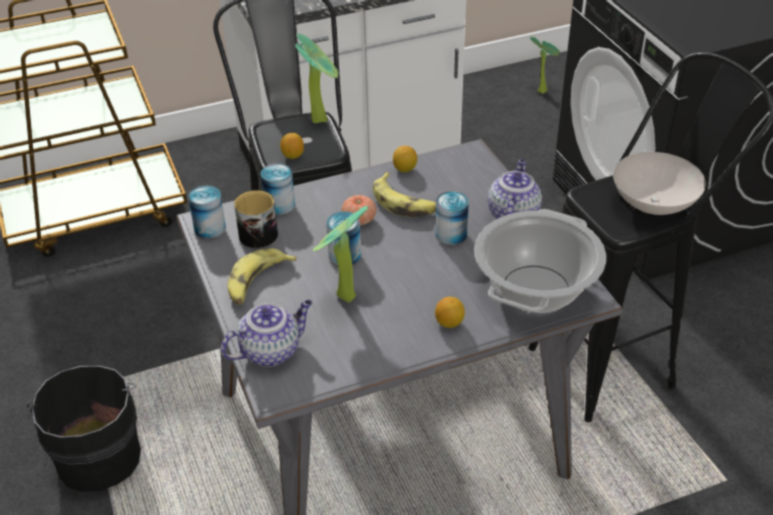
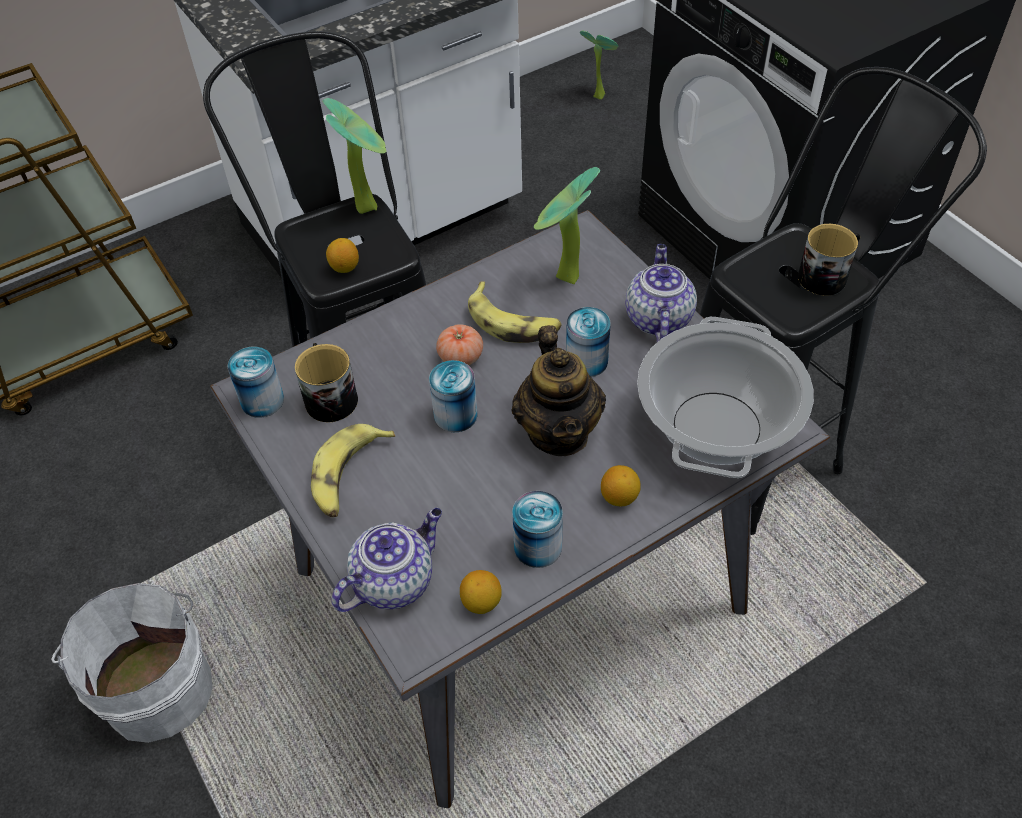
camera: 10 degrees left, 10 degrees up
(99, 454) = (158, 685): black bucket -> white bucket
(279, 205) = (349, 350): can -> can (537, 546)
(342, 298) = (468, 482): potted plant -> potted plant (563, 280)
(405, 169) = (501, 270): lemon -> lemon (481, 602)
(417, 276) = (559, 432): none -> teapot
(655, 205) = (827, 276): white bowl -> mug

